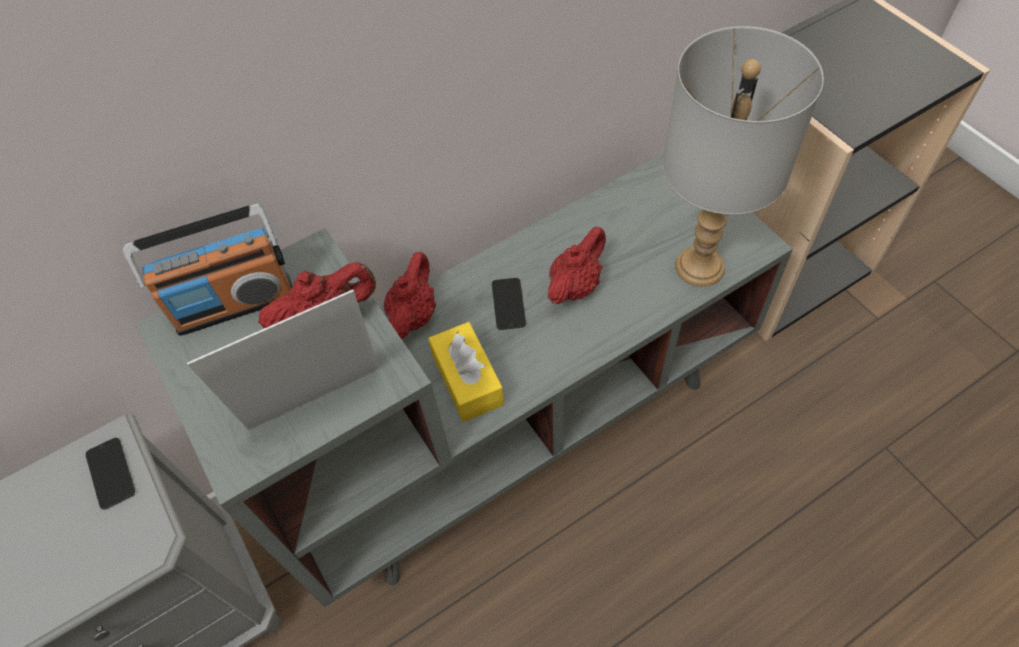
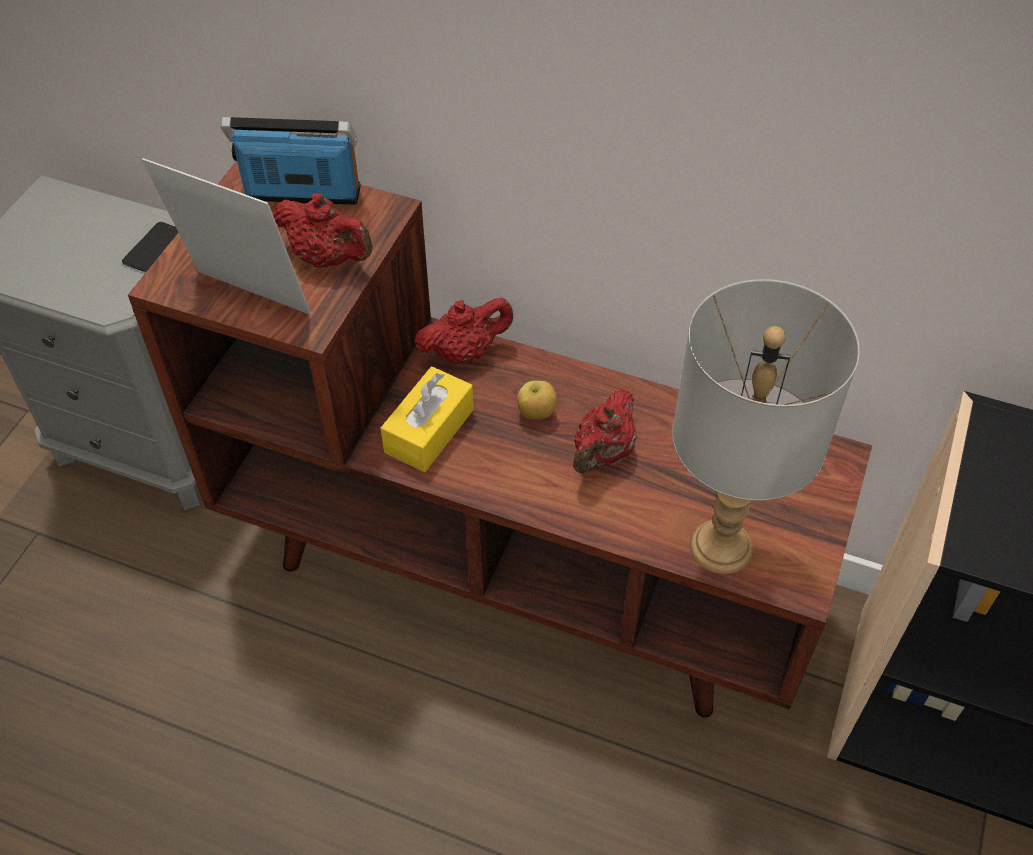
camera: 50 degrees right, 5 degrees down
(235, 303) = (302, 194): radio -> radio turned 150 degrees clockwise
(508, 304) = (536, 414): phone -> apple
(519, 425) = (520, 572): grey tv stand -> brown tv stand
(575, 286) = (603, 454): red teapot -> red teapot turned 120 degrees clockwise

